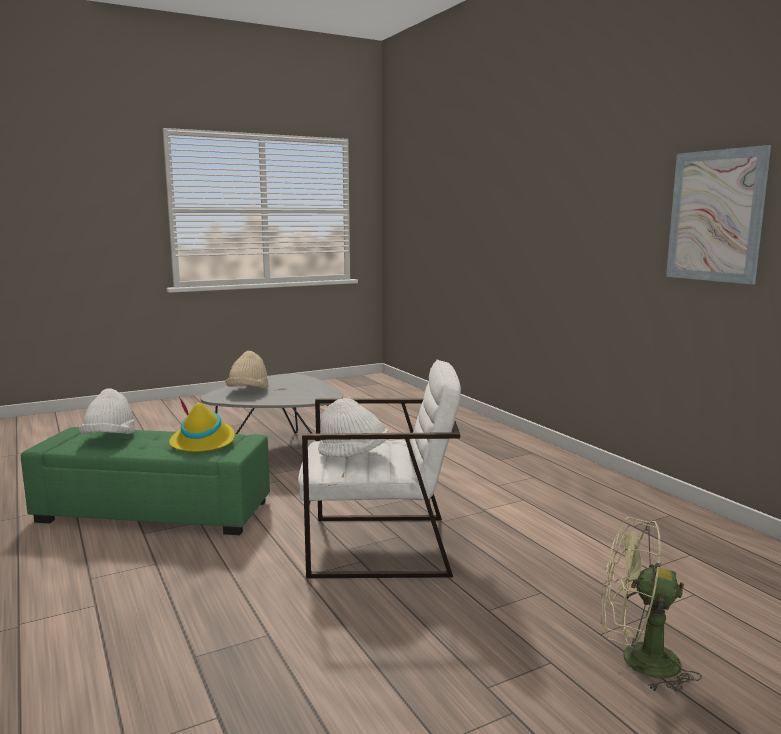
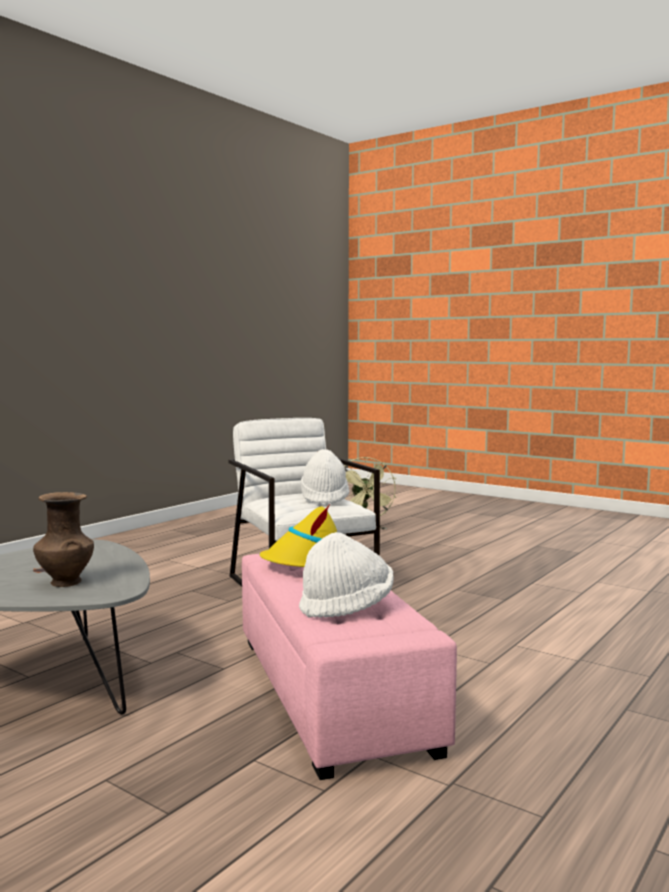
camera: 115 degrees left, 5 degrees down
(154, 511) = (330, 691): green ottoman -> pink ottoman
(248, 391) = (65, 582): beige hat -> brown vase
(715, 216) = (134, 305): picture -> none

